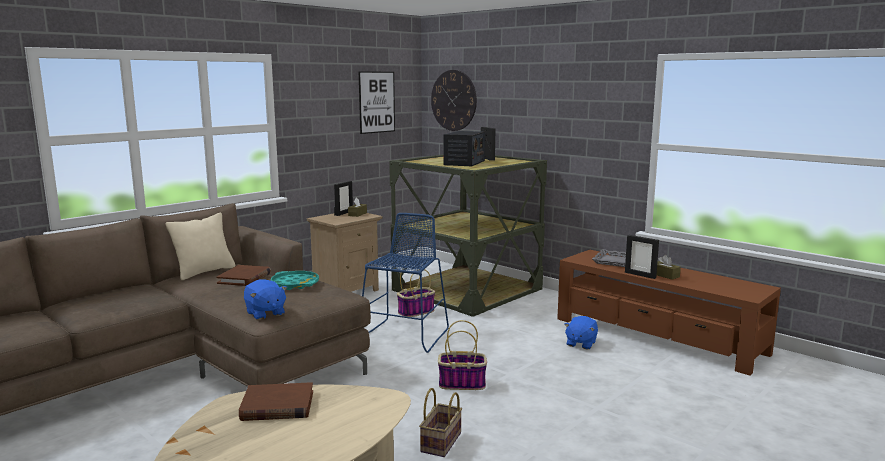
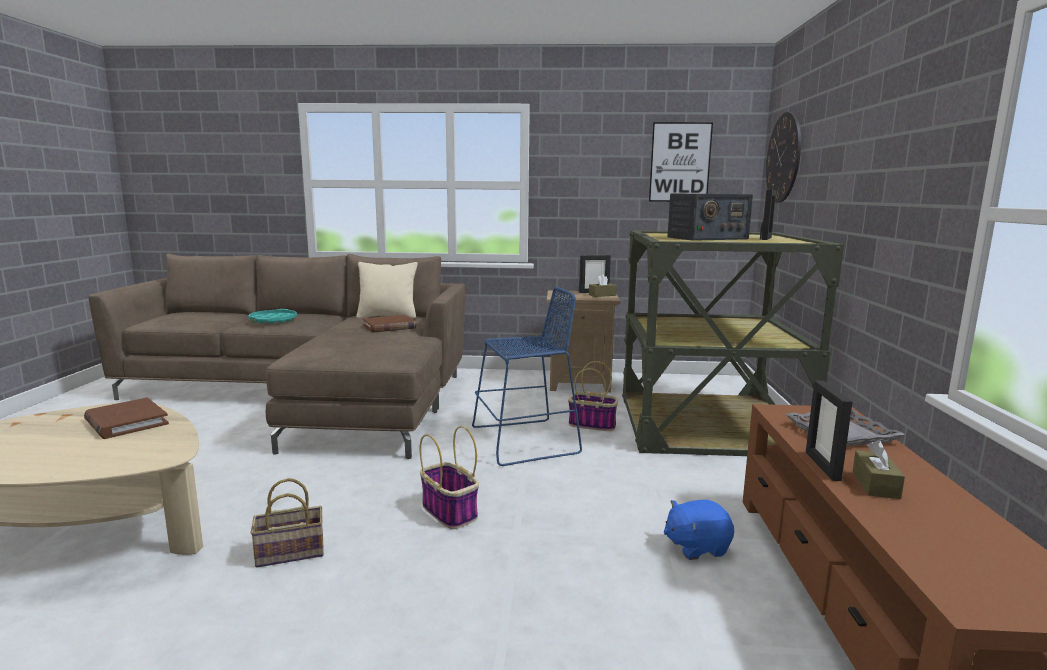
camera: 50 degrees right, 0 degrees up
(265, 313) = (309, 353): blue plush toy -> none
(295, 284) = (399, 340): turquoise tray -> turquoise tray (273, 320)

